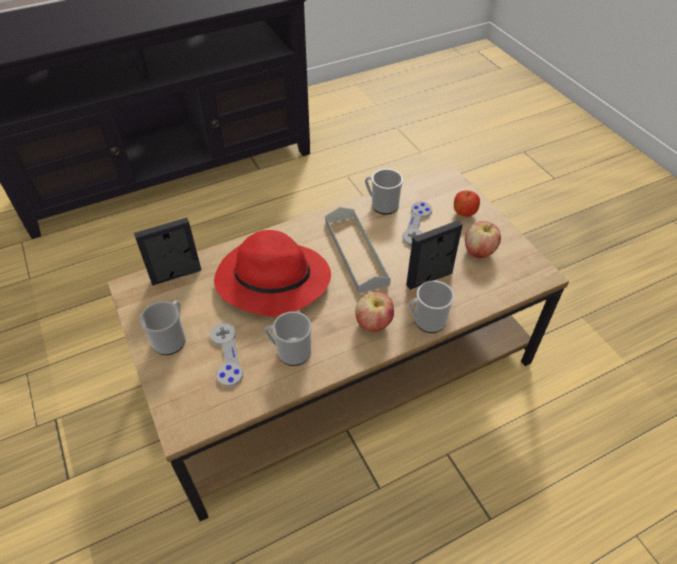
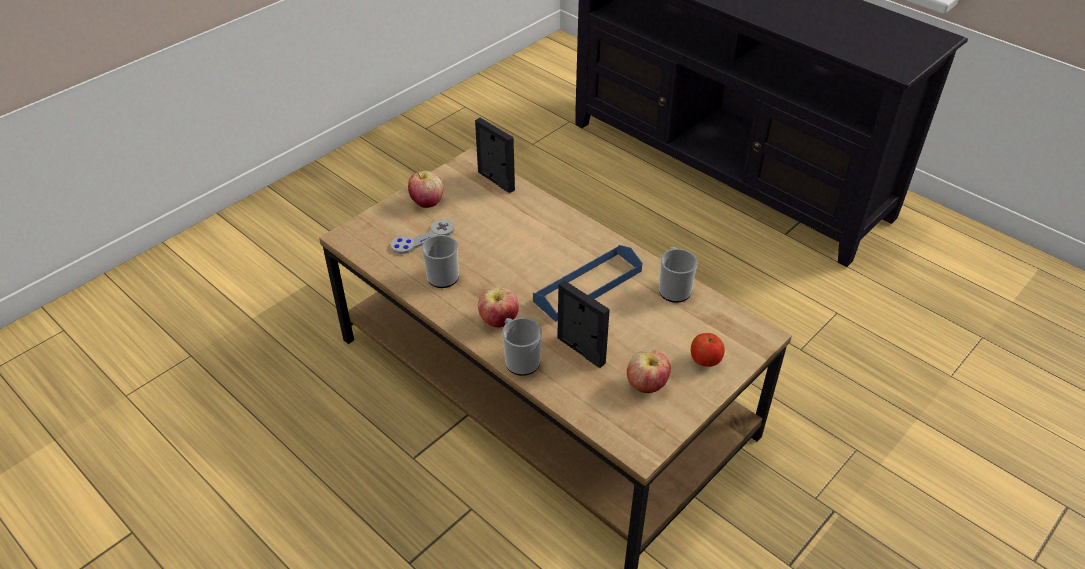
camera: 70 degrees right, 5 degrees down
(171, 338) = (427, 202): mug -> apple
(271, 281) = (518, 239): red hat -> none
(356, 252) = (588, 286): grey tray -> blue tray
(417, 224) = (660, 324): grey game controller -> none

